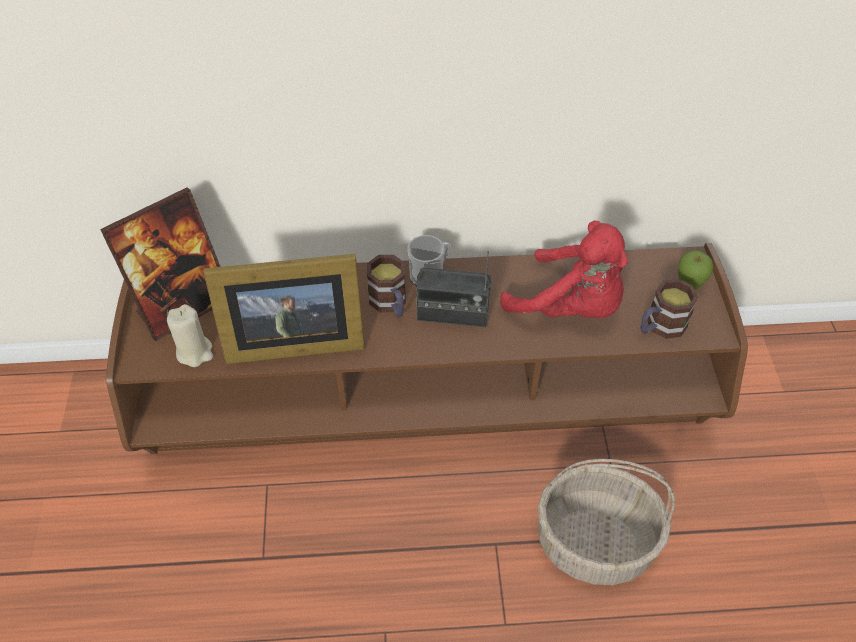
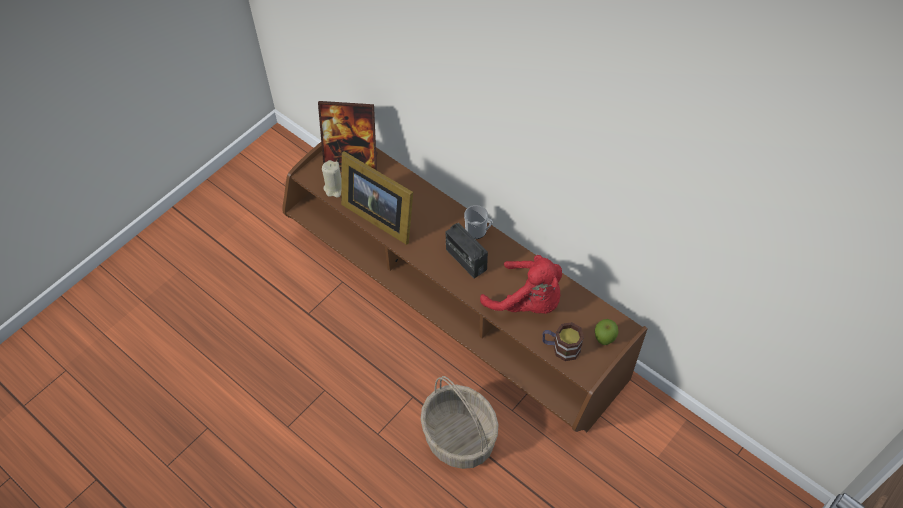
camera: 45 degrees right, 5 degrees up
(390, 304) = (443, 232): mug -> none
(570, 307) = (527, 302): red plush toy -> red plush toy turned 45 degrees counterclockwise

